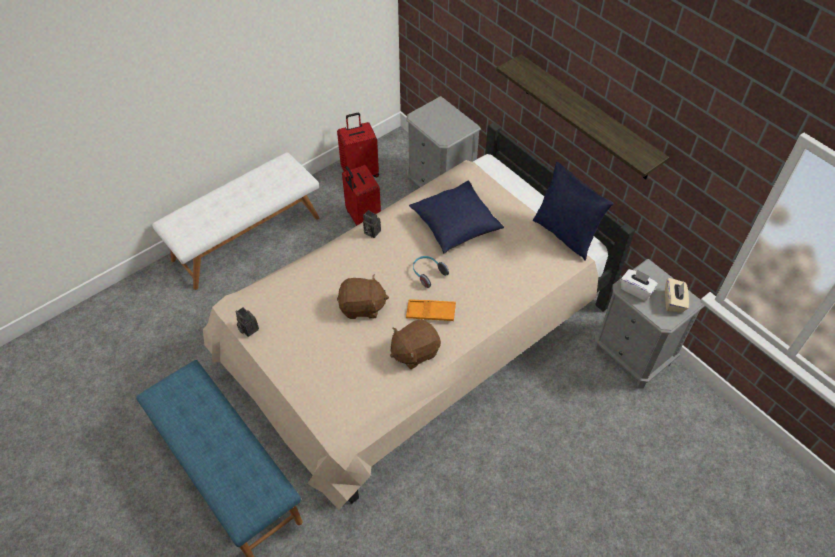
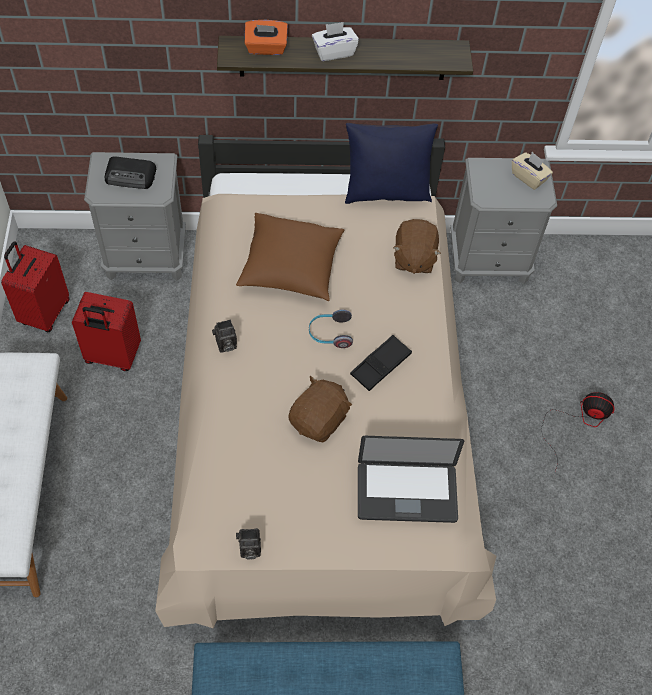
camera: 55 degrees left, 5 degrees up
(352, 383) = (406, 493): none -> laptop
(414, 352) = (415, 412): brown plush toy -> brown plush toy (413, 258)
(430, 312) = (380, 365): orange tray -> black tray
(443, 120) = (131, 176): none -> radio
(455, 226) = (290, 268): blue pillow -> brown pillow
(536, 77) = (266, 48): none -> orange tissue box
(560, 492) = (578, 422): none -> fan
(636, 290) = (493, 192): white tissue box -> white tissue box (334, 52)

